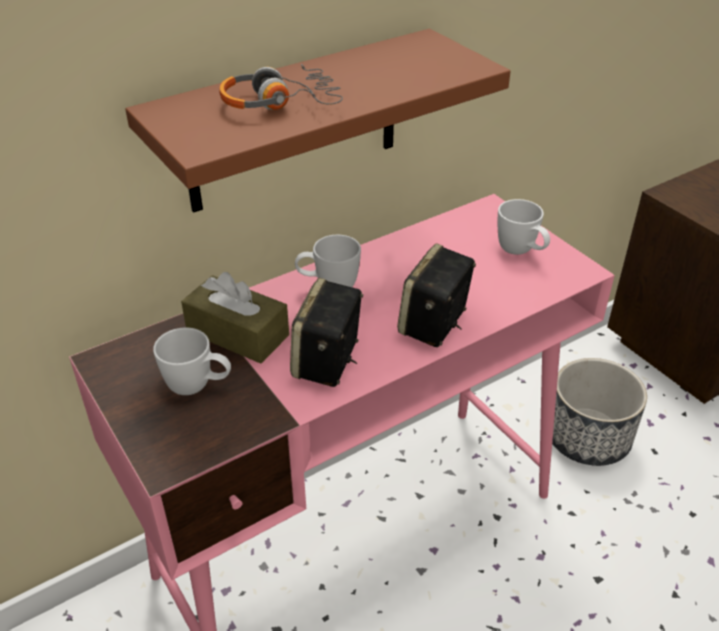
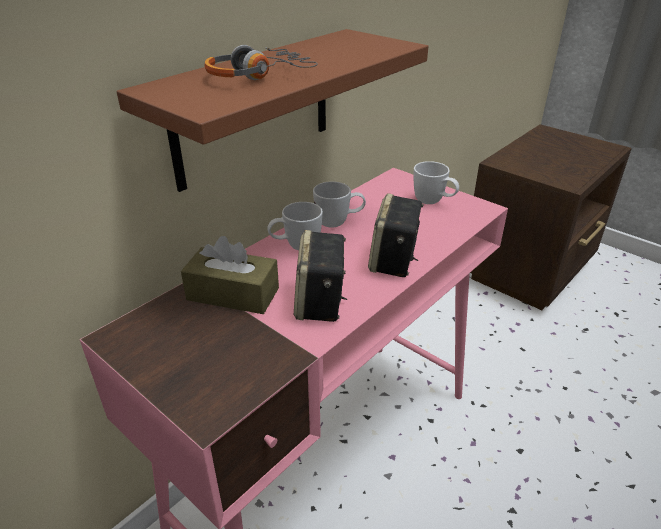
camera: 15 degrees left, 5 degrees down
(198, 387) = (214, 343): white mug -> white mug (339, 223)
(587, 436) = (473, 348): planter -> none

